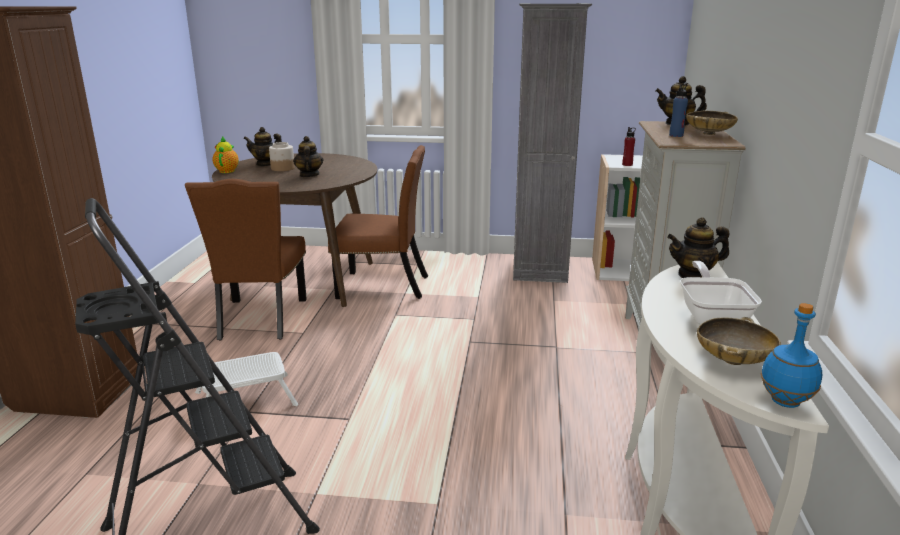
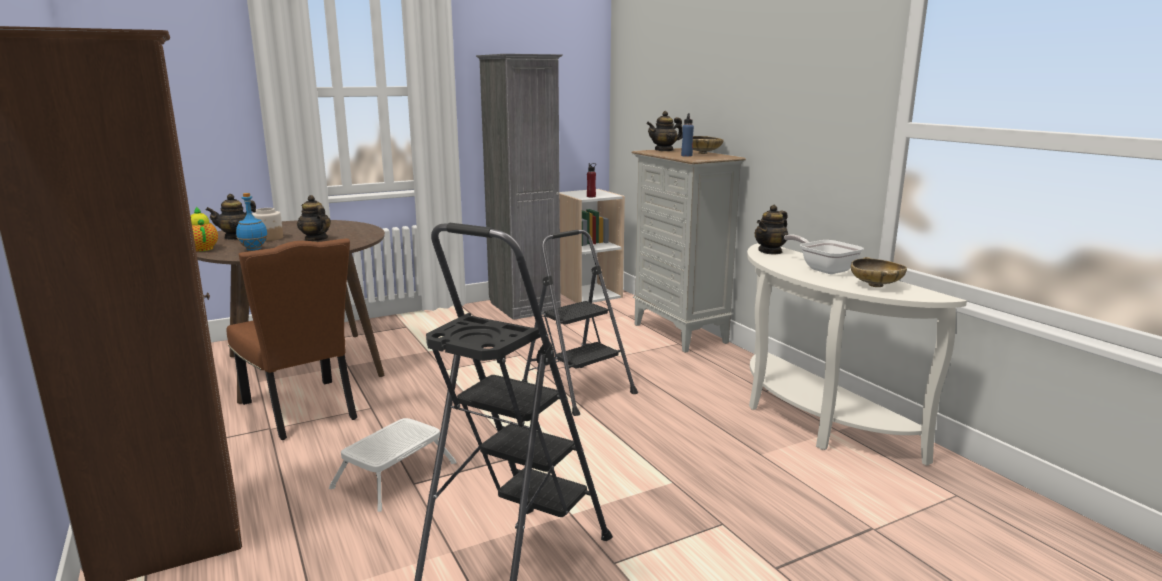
camera: 35 degrees left, 5 degrees down
(381, 286) = (395, 351): brown chair -> none
(480, 368) = (576, 387): none -> black step ladder
(784, 401) = (932, 296): blue bottle -> blue bottle (253, 249)

